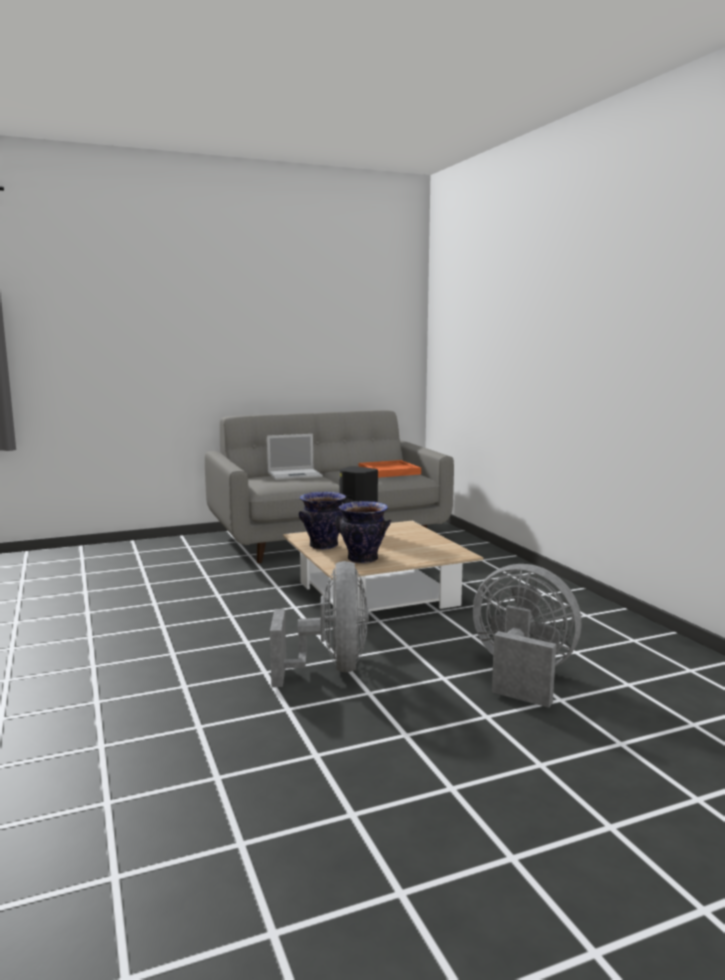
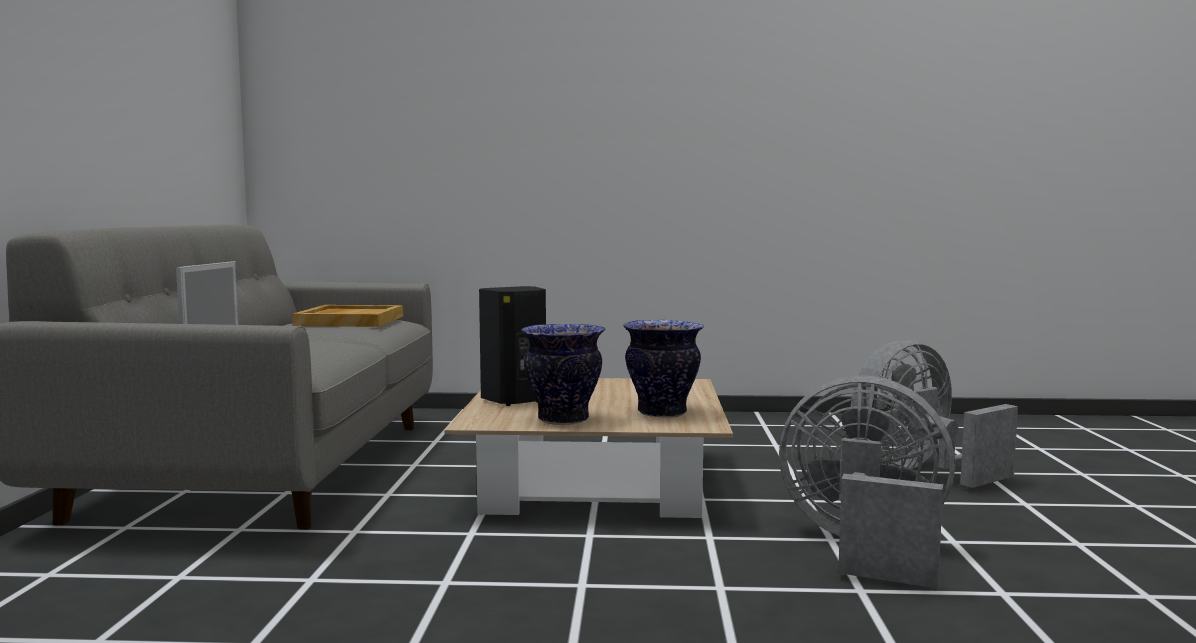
camera: 65 degrees left, 5 degrees down
(389, 471) = (349, 321): orange tray -> beige tray

